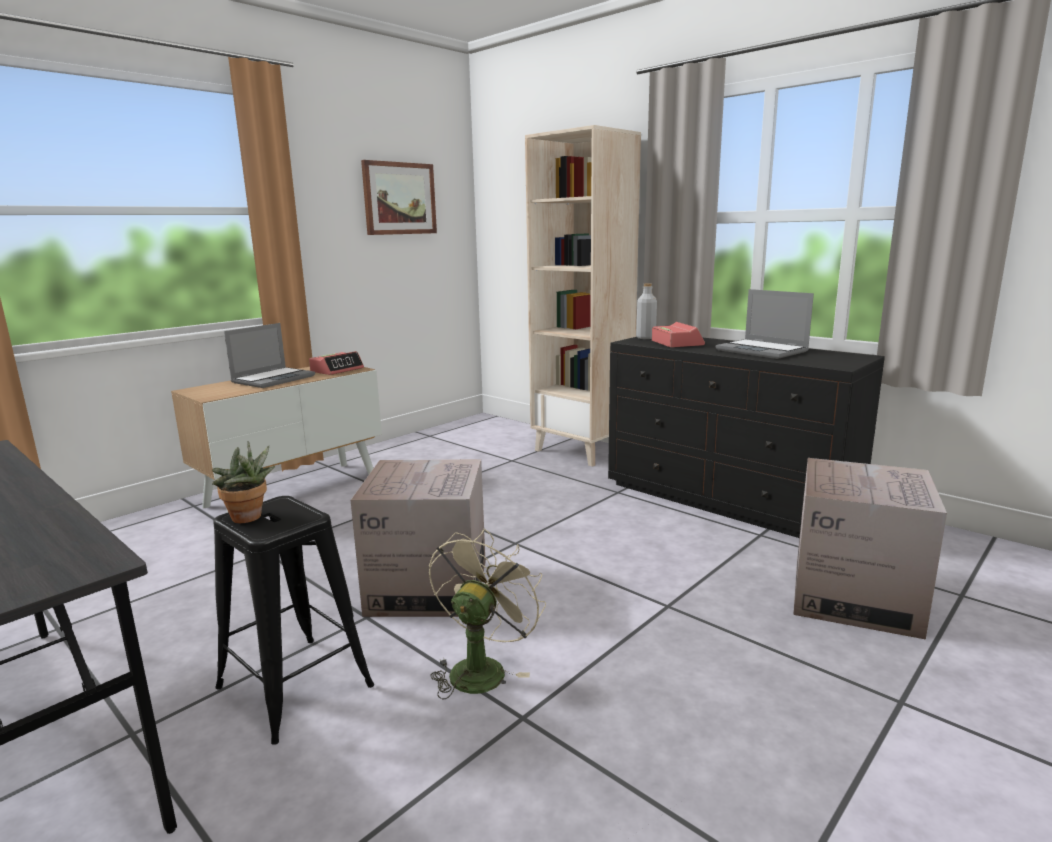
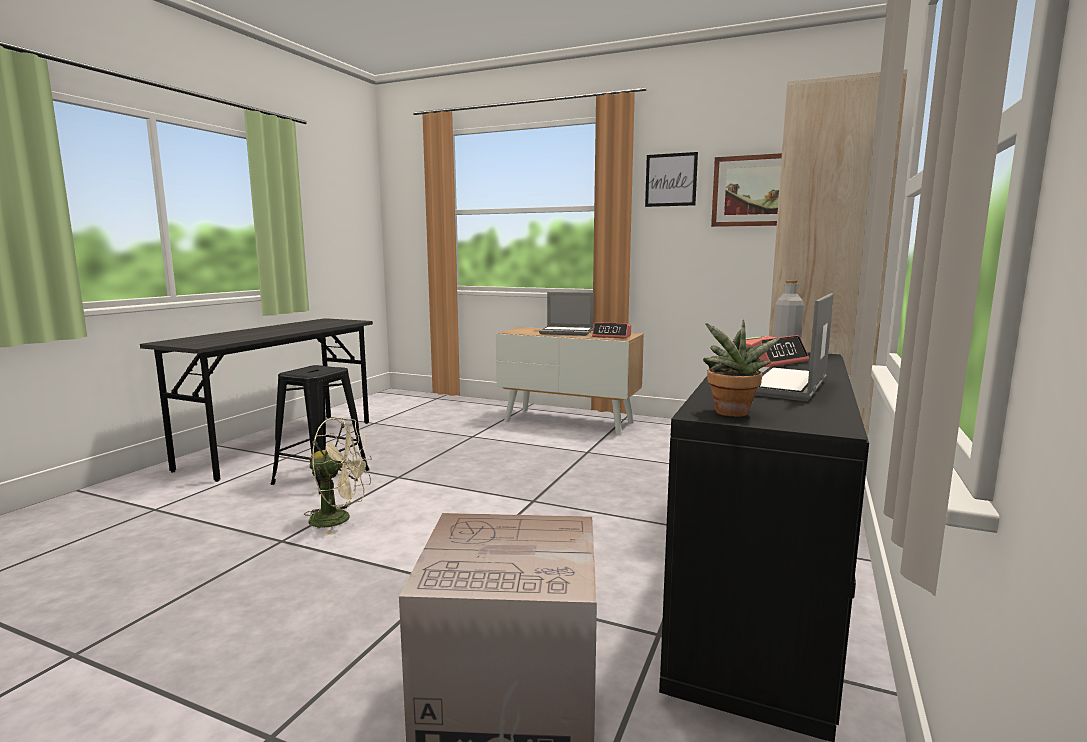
camera: 70 degrees right, 5 degrees down
(249, 519) = (310, 368): potted plant -> potted plant (732, 414)
(321, 180) = (671, 180): none -> picture
(428, 587) = (443, 485): cardboard box -> none

